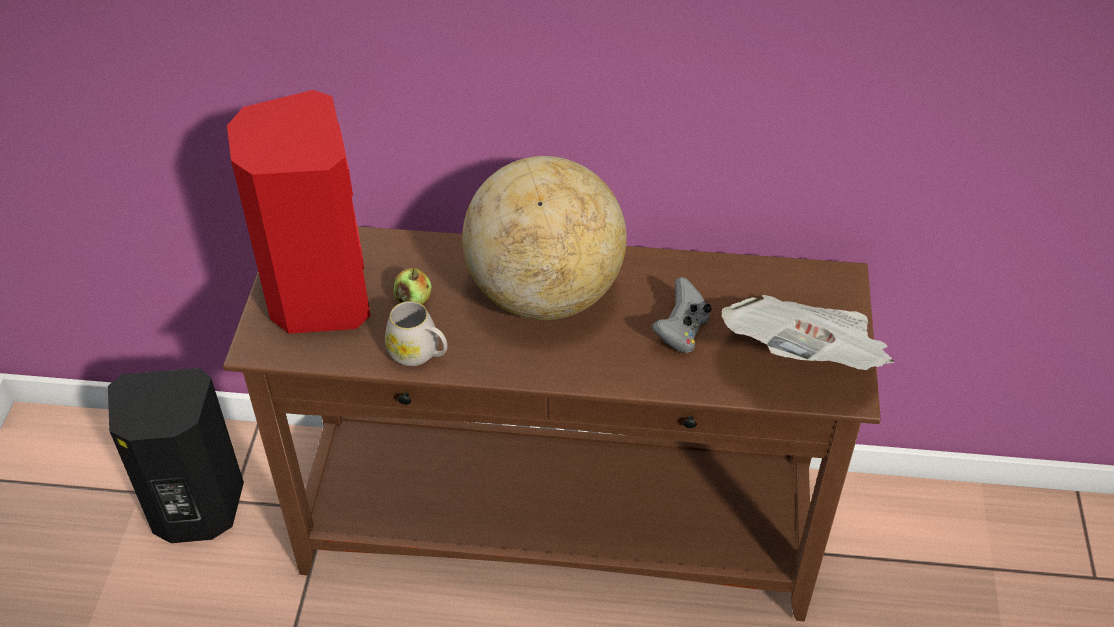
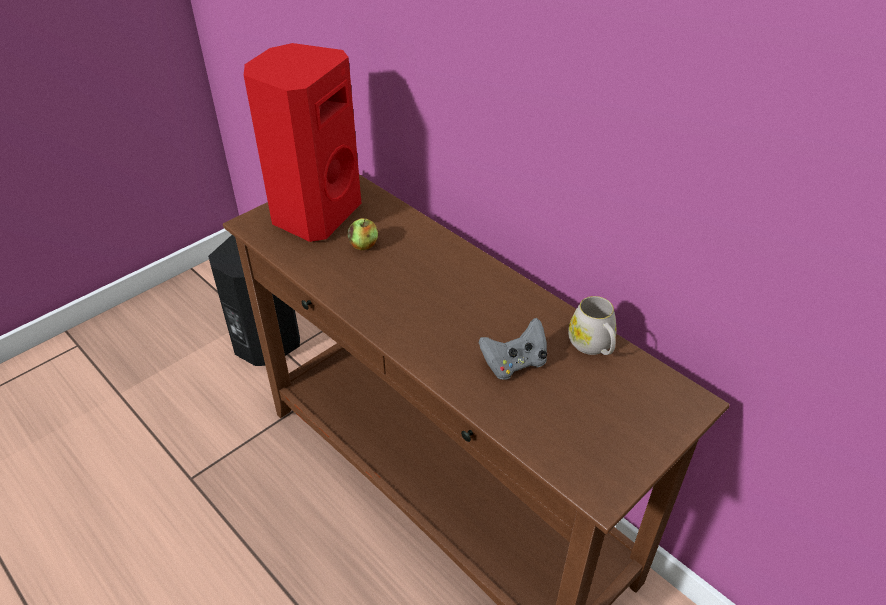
camera: 40 degrees right, 5 degrees down
(419, 354) = (329, 276): white mug -> white mug (593, 346)
(545, 294) = (448, 286): globe -> none
(805, 360) = (590, 443): newspaper -> none

